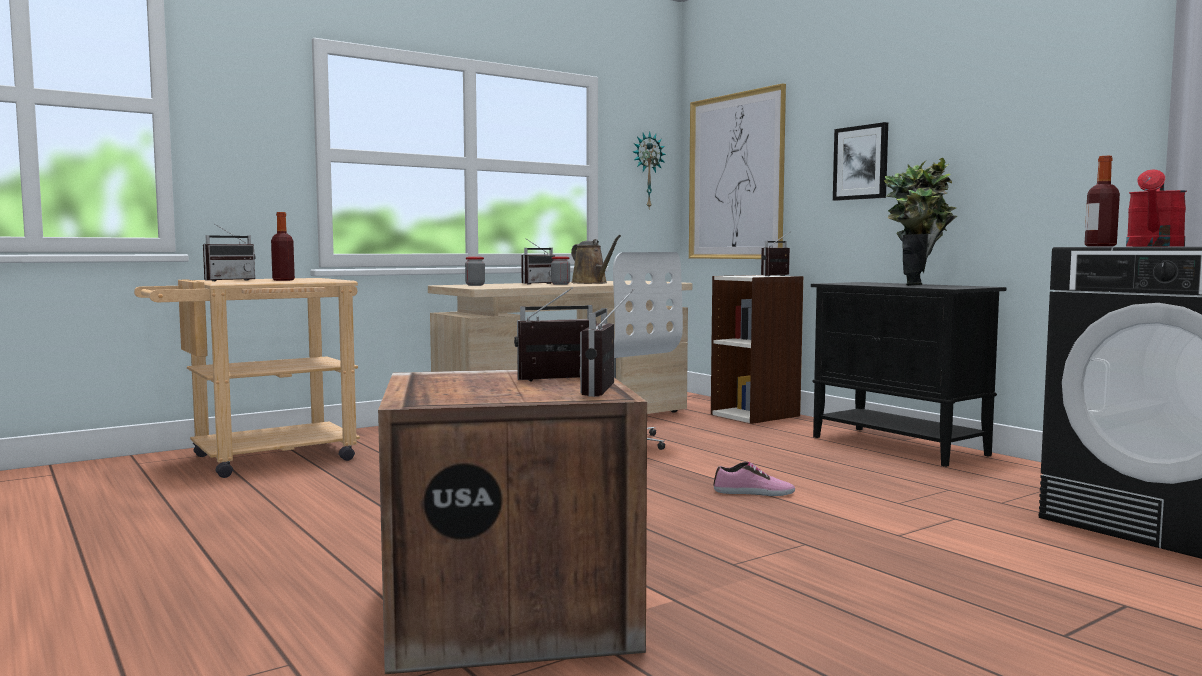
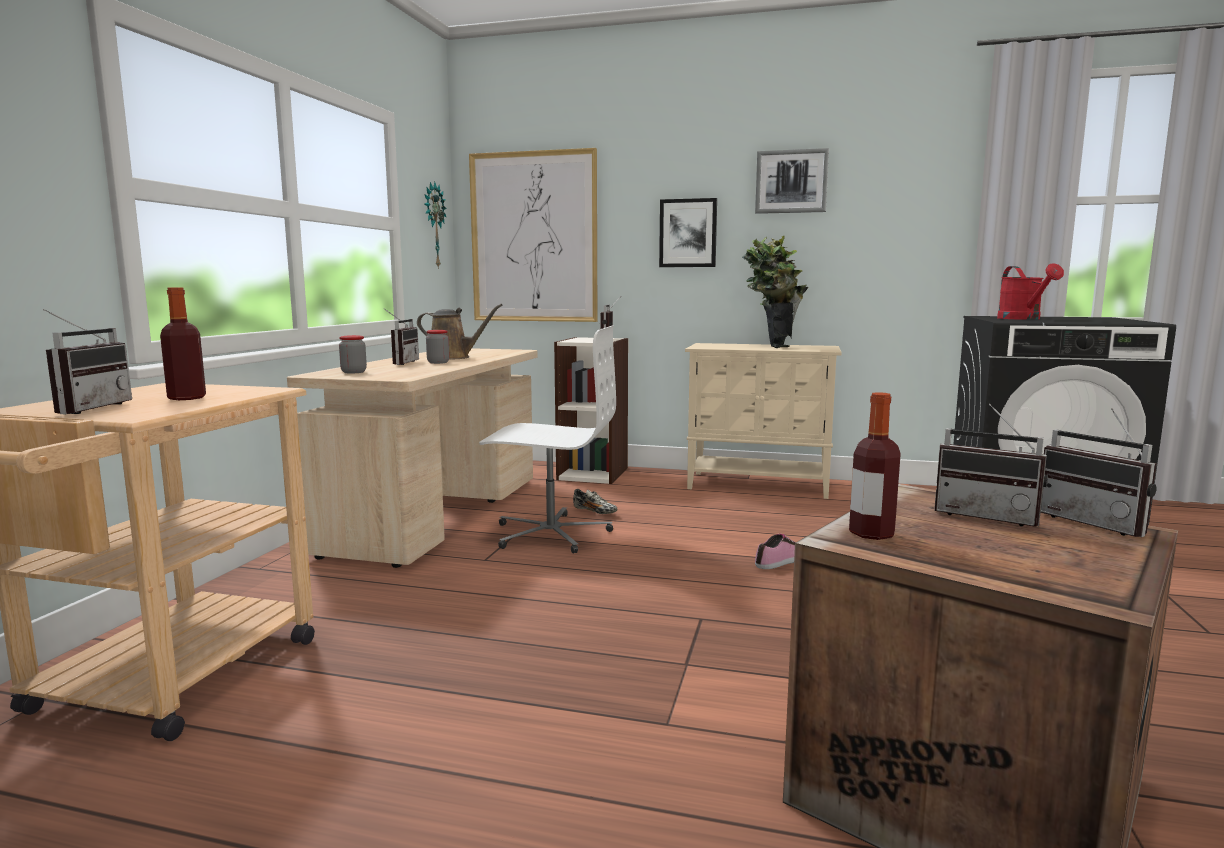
camera: 40 degrees left, 5 degrees up
(558, 381) = (988, 516): radio -> radio turned 90 degrees counterclockwise
(683, 437) = (595, 512): none -> shoe
(899, 446) = (759, 485): black cabinet -> beige cabinet
(961, 95) = (791, 181): none -> picture
(1100, 246) = (1019, 321): bottle -> bottle (871, 533)

